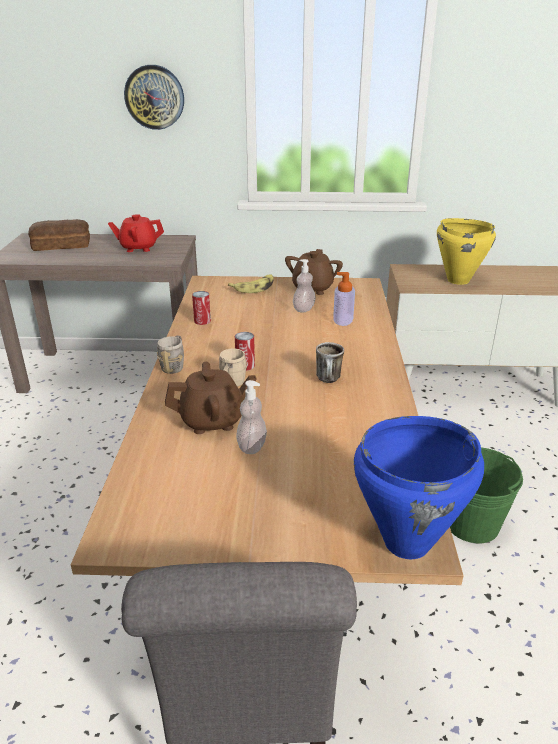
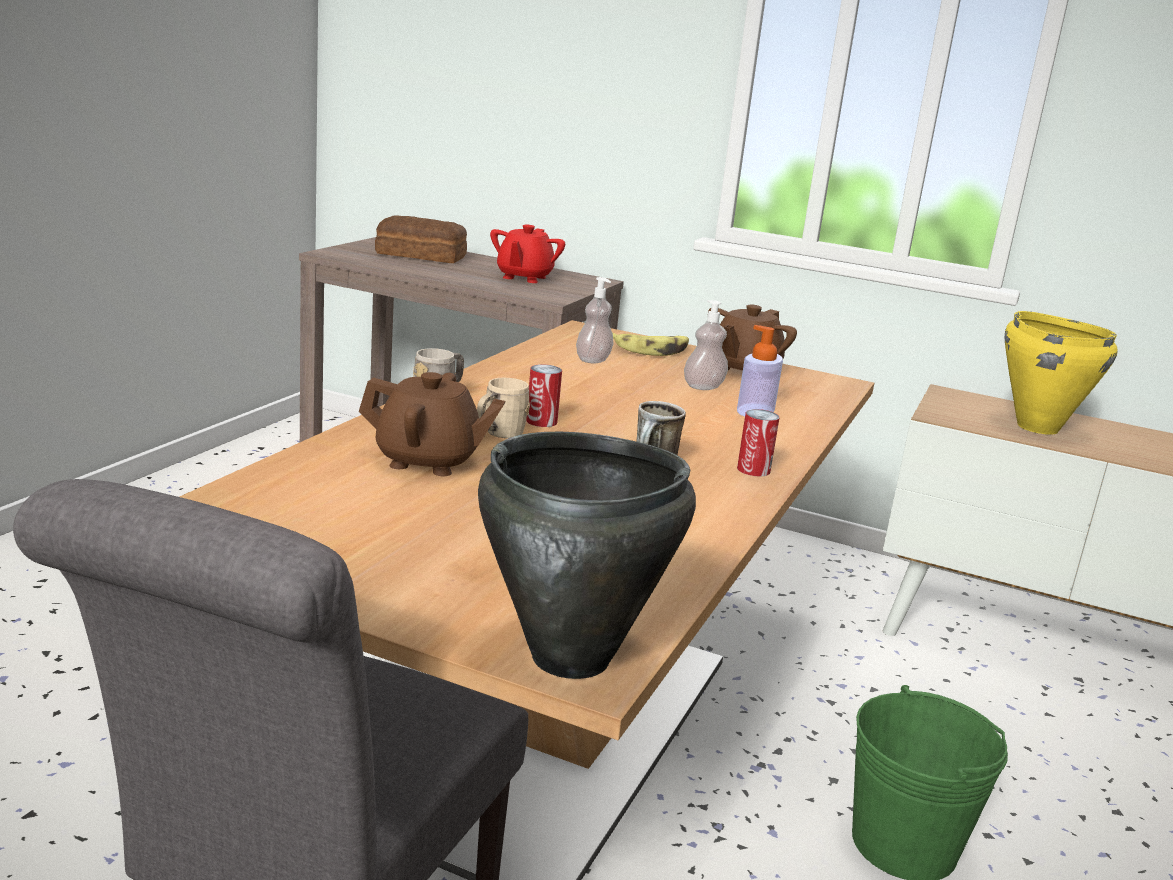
camera: 20 degrees right, 10 degrees down
(138, 248) = (524, 277): red teapot -> red teapot turned 90 degrees counterclockwise
(154, 97) = (603, 60): wall clock -> none
(202, 321) = (532, 365): can -> can (753, 470)
(251, 446) = (454, 499): soap dispenser -> soap dispenser (593, 360)
(408, 543) = (571, 658): blue cooking pot -> black cooking pot

